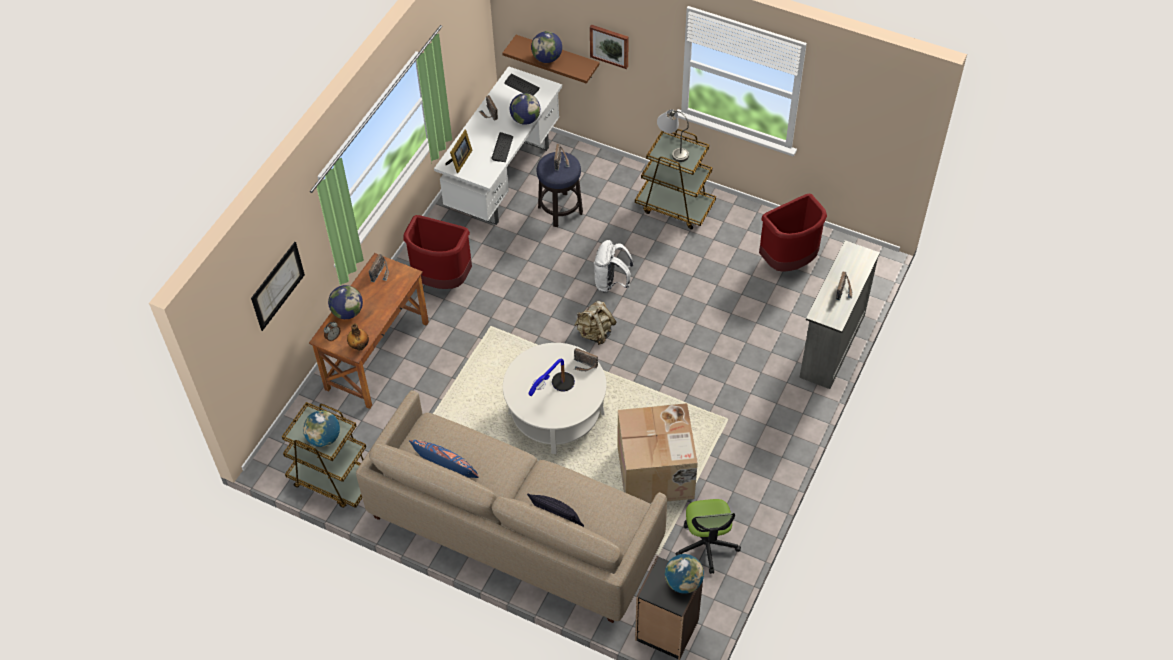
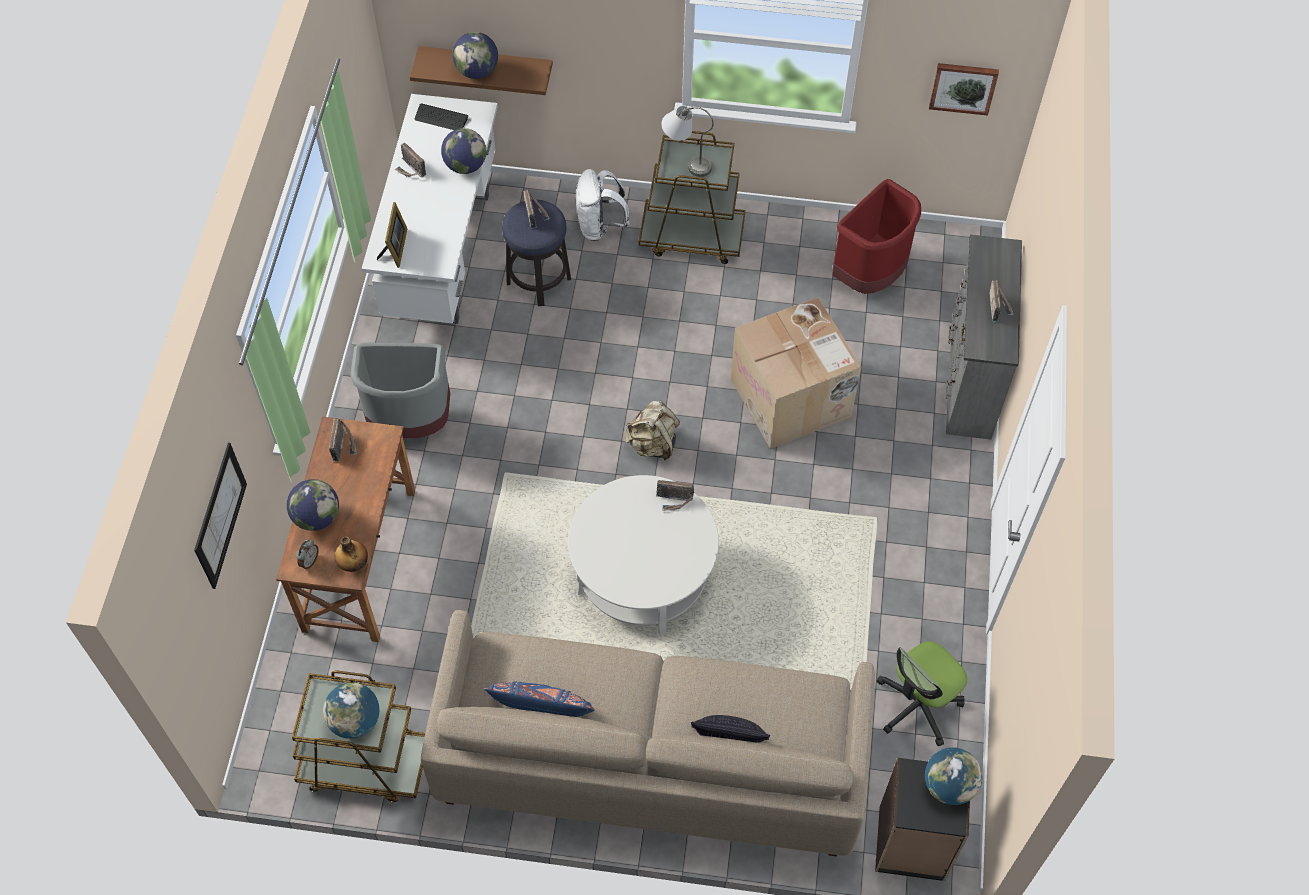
camera: 20 degrees left, 5 degrees up
(441, 279) = (410, 422): red trash can -> grey trash can
(502, 148) = (449, 215): keyboard -> none
(555, 390) = (647, 548): table lamp -> none
(609, 45) = (567, 33): picture -> picture (963, 87)
(611, 283) = (648, 366): white backpack -> white backpack (600, 226)
(656, 473) = (812, 622): cardboard box -> cardboard box (792, 398)
(707, 545) = (917, 705): office chair -> office chair turned 75 degrees clockwise

